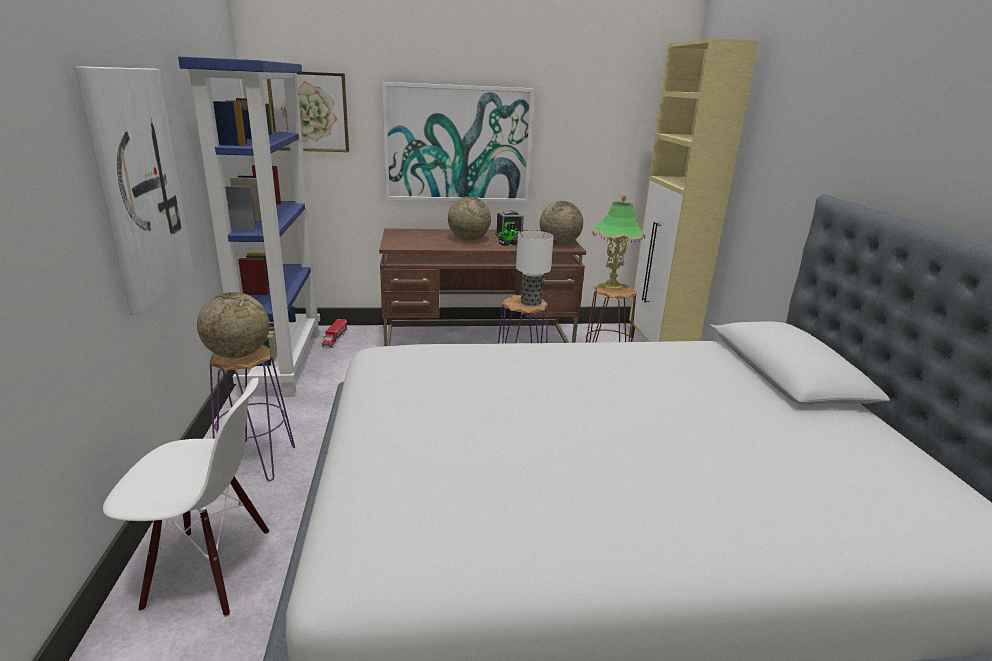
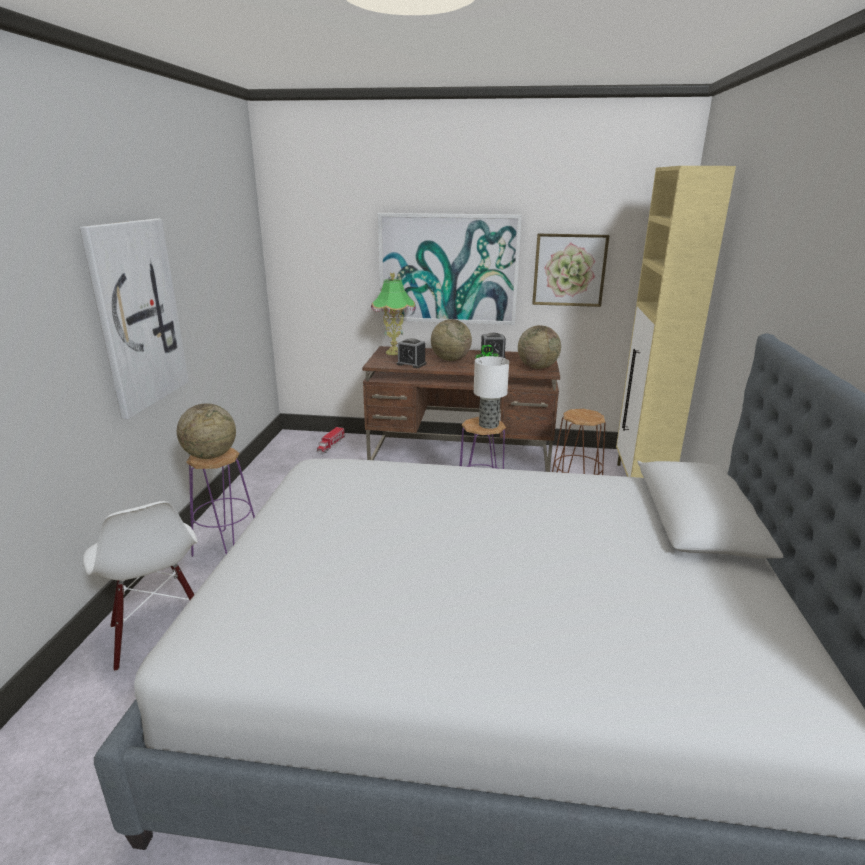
camera: 15 degrees right, 0 degrees up
(209, 569) = (160, 632): white chair -> white chair turned 45 degrees clockwise
(282, 361) = (279, 462): blue bookcase -> none
(309, 112) = (315, 241): picture -> picture (569, 270)
(430, 245) = (411, 364): none -> alarm clock
(612, 286) = (581, 412): table lamp -> table lamp (394, 352)

